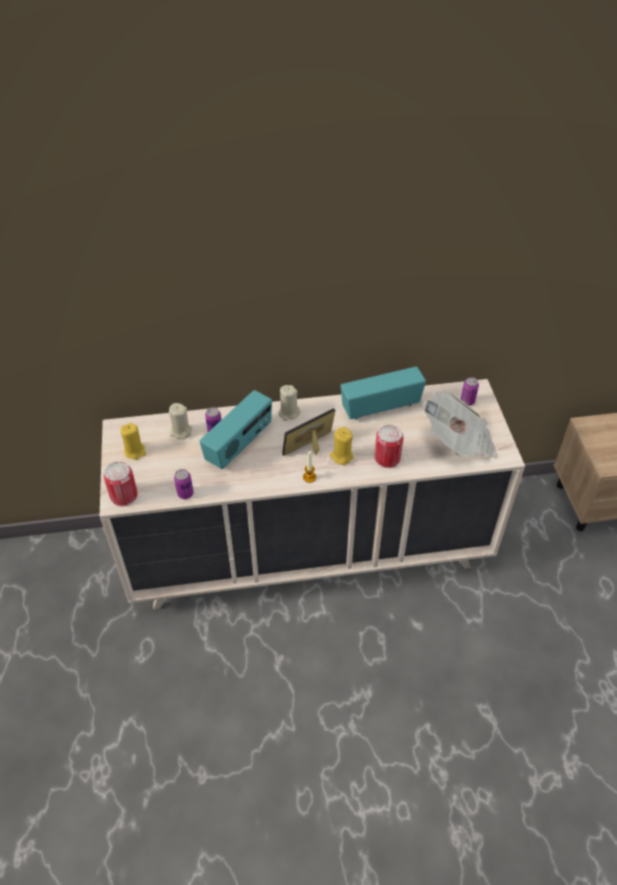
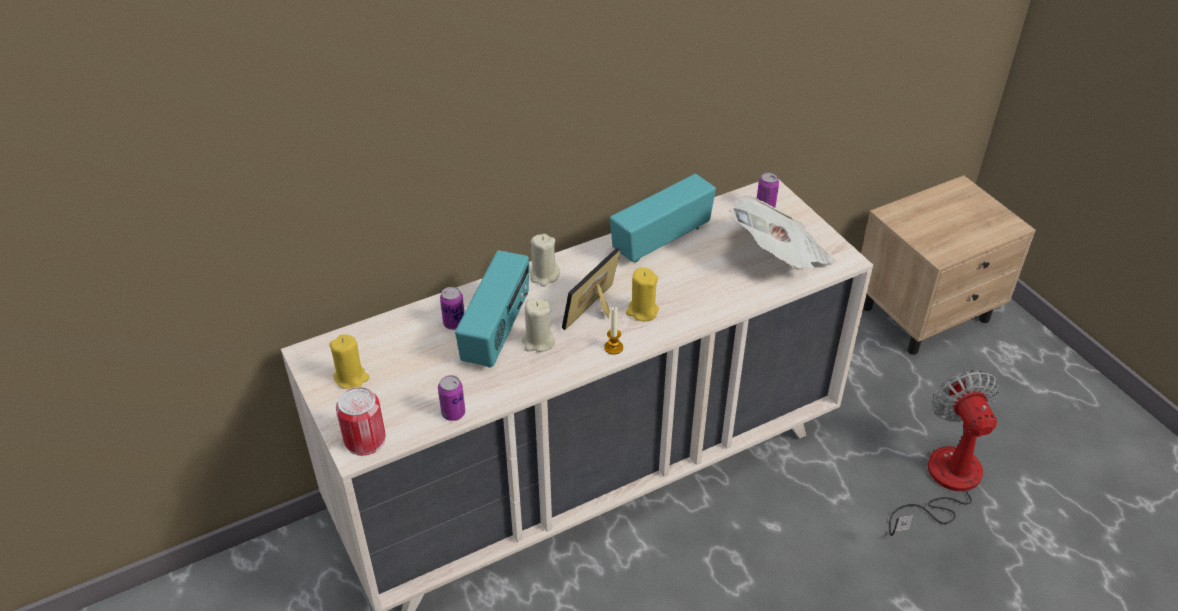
camera: 20 degrees left, 5 degrees down
(181, 432) = (405, 336): beige candle -> beige candle (538, 342)
(387, 458) = (702, 298): can -> none
(556, 632) = (944, 482): none -> fan

